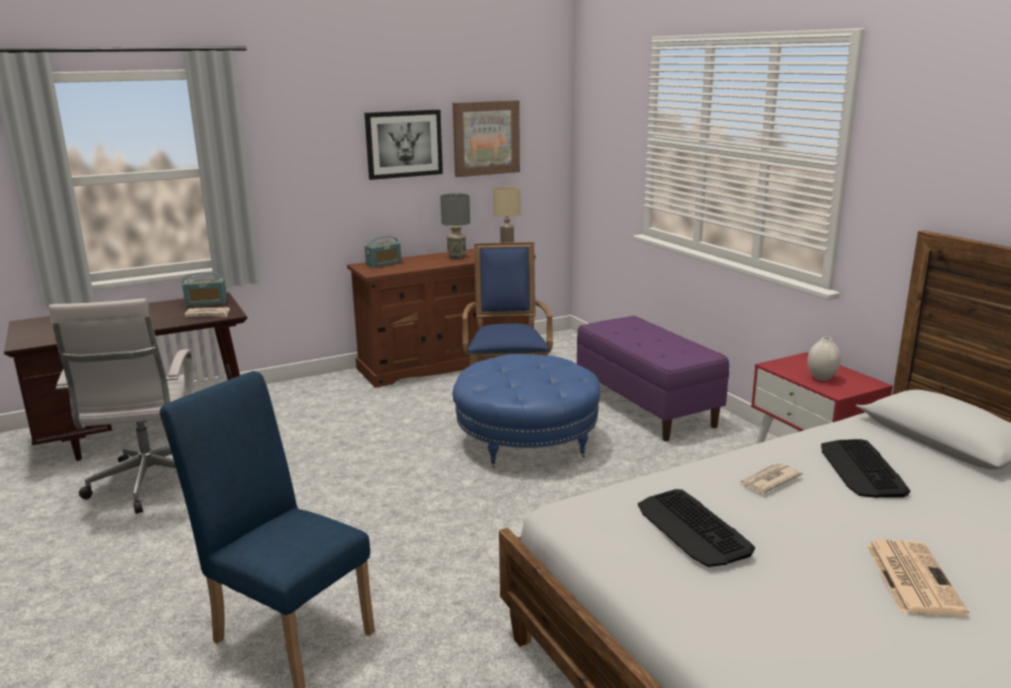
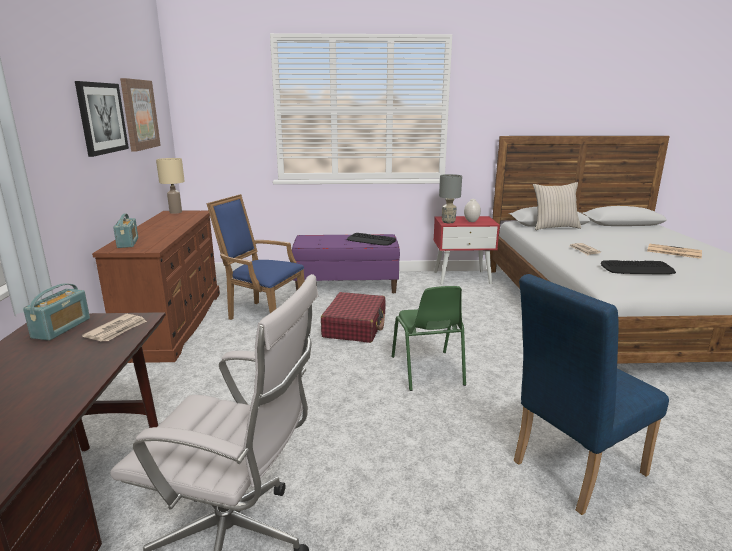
camera: 65 degrees left, 0 degrees up
(450, 507) = (427, 371): none -> green chair
(457, 256) = (165, 224): grey table lamp -> grey table lamp (448, 222)
(527, 441) = (355, 326): blue ottoman -> red suitcase
(862, 469) = (576, 237): keyboard -> keyboard (371, 240)
(915, 446) = (554, 227): none -> beige pillow

